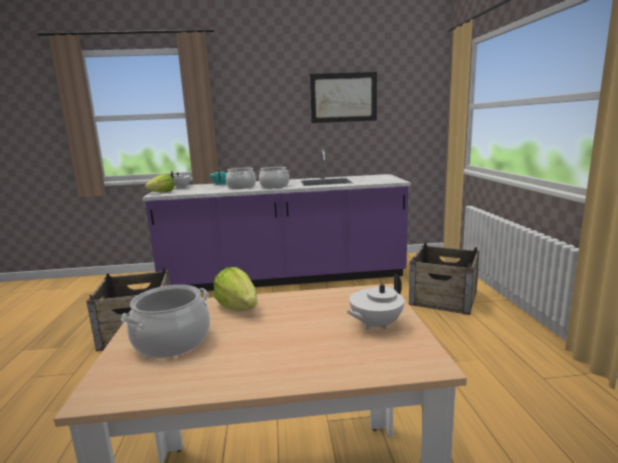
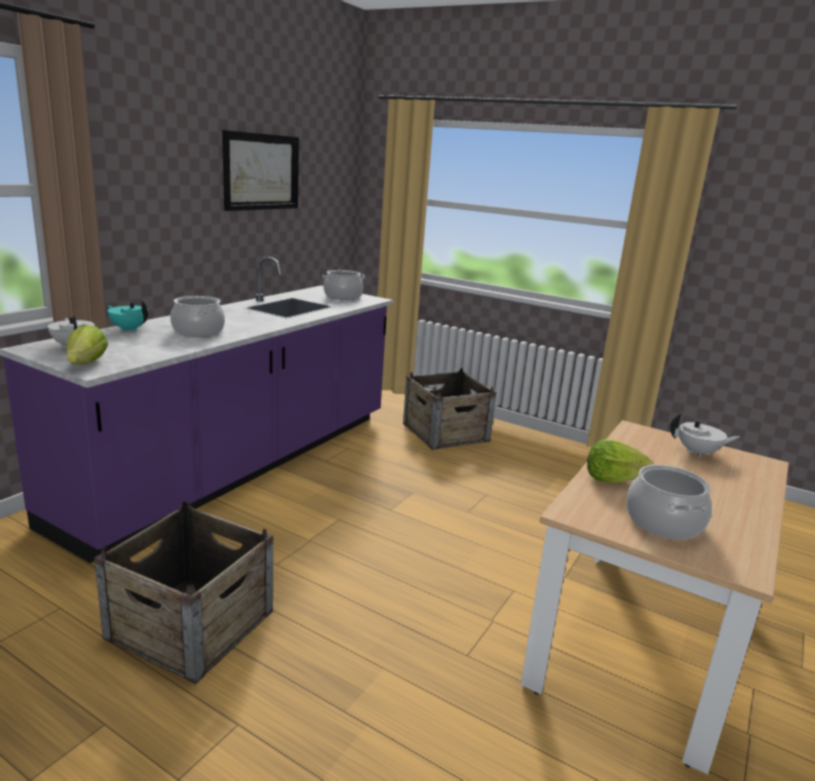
camera: 55 degrees left, 5 degrees up
(274, 186) = (250, 324): cooking pot -> cooking pot (342, 296)
(375, 325) = (698, 453): white teapot -> white teapot turned 75 degrees counterclockwise

